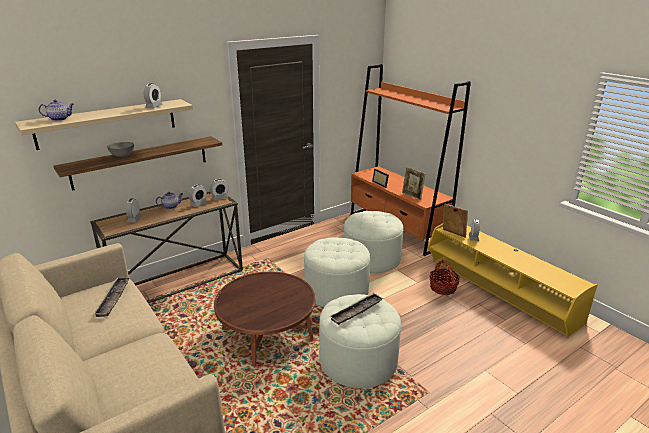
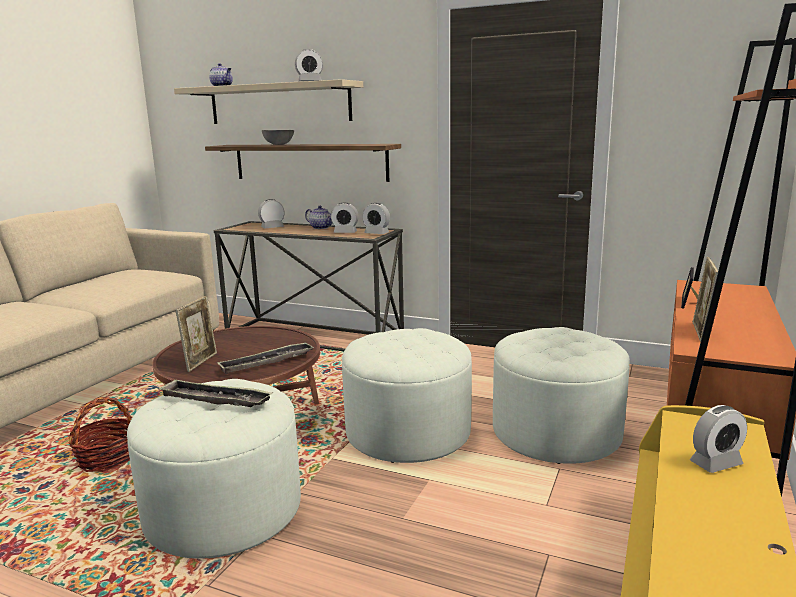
camera: 60 degrees right, 10 degrees down
(113, 299) = (139, 278): tray -> tray (267, 362)
(443, 288) = (571, 546): basket -> basket (107, 459)
(453, 234) = (681, 433): picture frame -> picture frame (201, 362)

